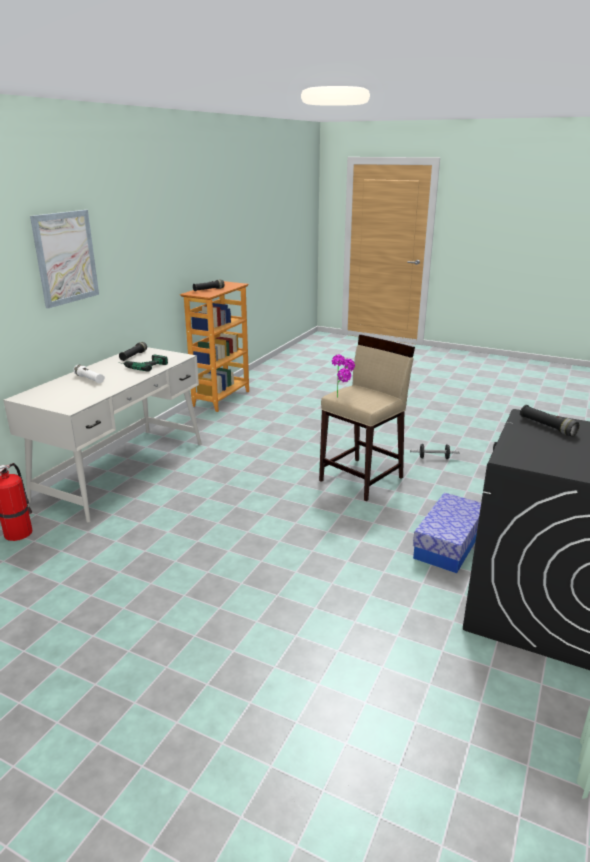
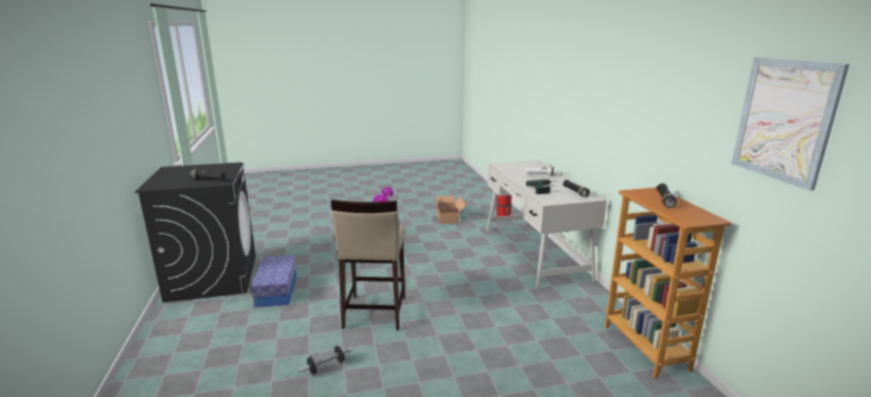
camera: 140 degrees right, 5 degrees down
(66, 258) = (580, 95): picture -> picture (784, 120)
(74, 574) = (448, 217): none -> cardboard box

